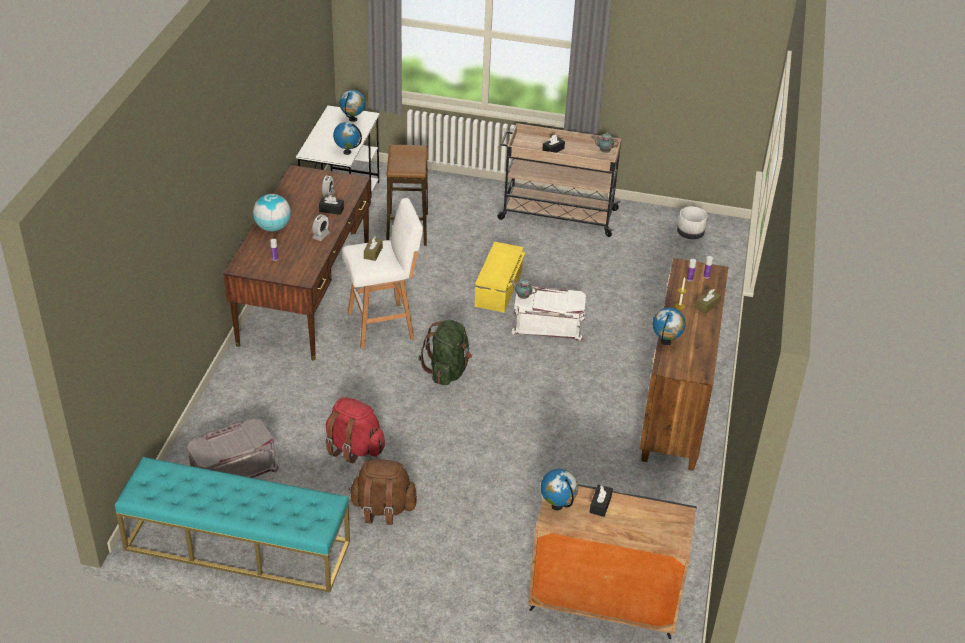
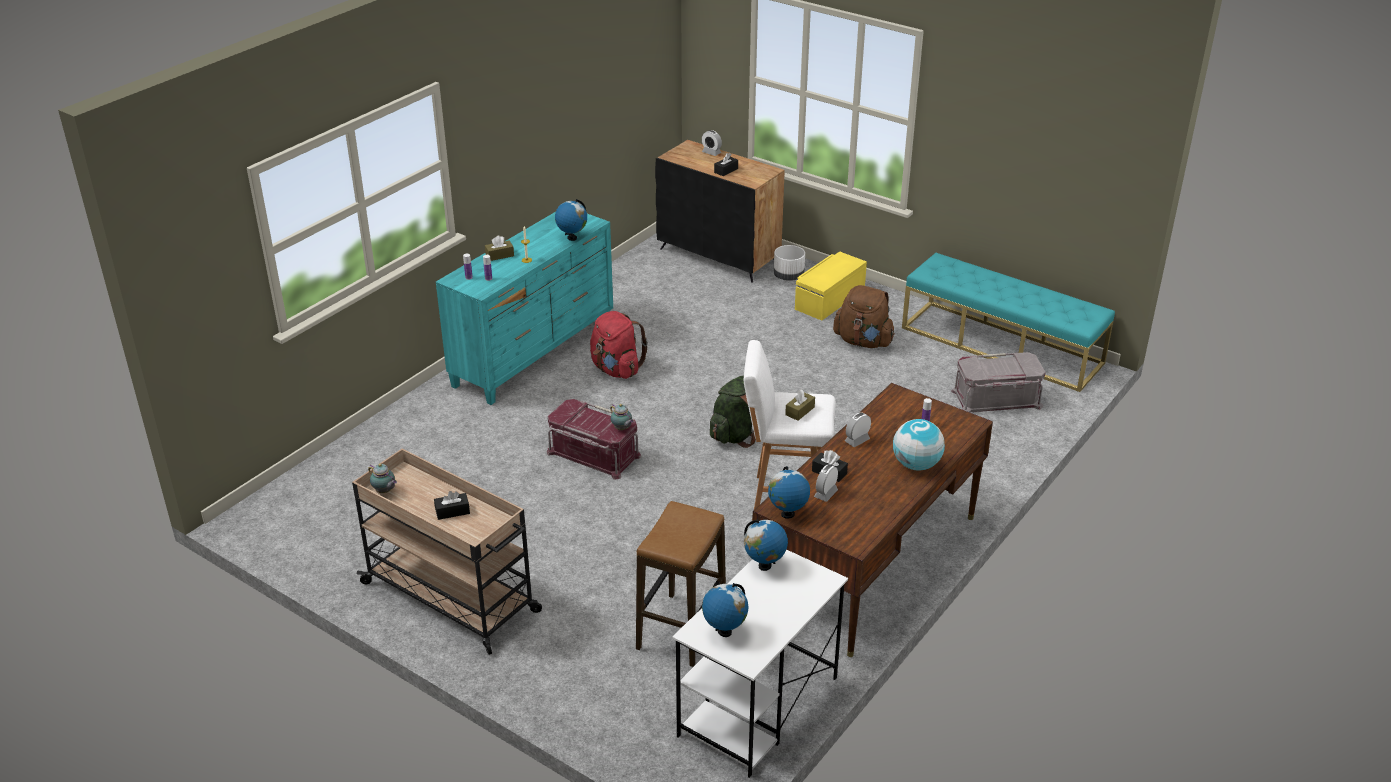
camera: 155 degrees left, 5 degrees down
(354, 448) = (871, 390): red backpack -> red backpack (616, 369)
(499, 288) = (615, 510): yellow storage box -> yellow storage box (829, 299)
(548, 325) = (593, 454): white storage box -> red storage box
(557, 506) = (759, 175): globe -> globe (787, 514)
(641, 536) = (711, 152): none -> alarm clock
(675, 405) = (534, 354): brown dresser -> turquoise dresser
(690, 234) = (309, 521): white planter -> white planter (788, 277)

